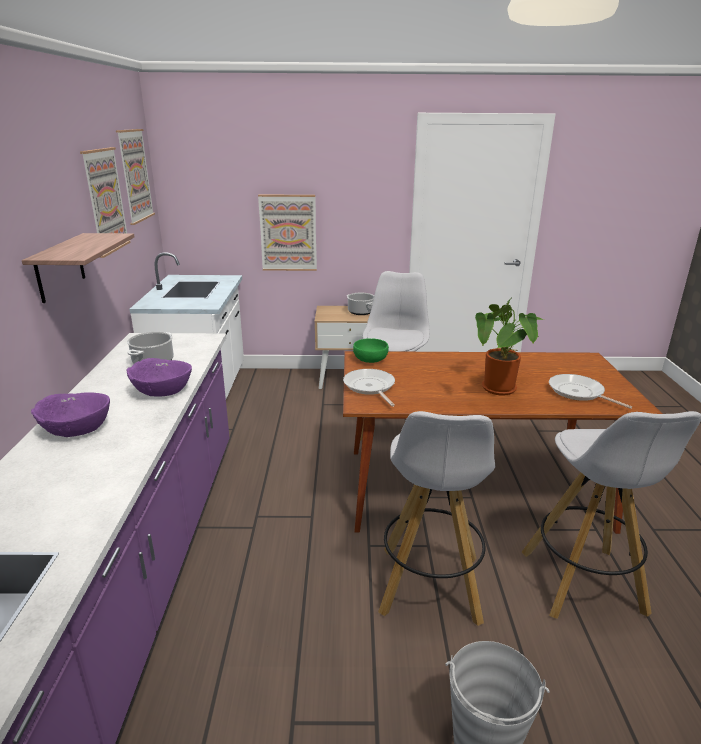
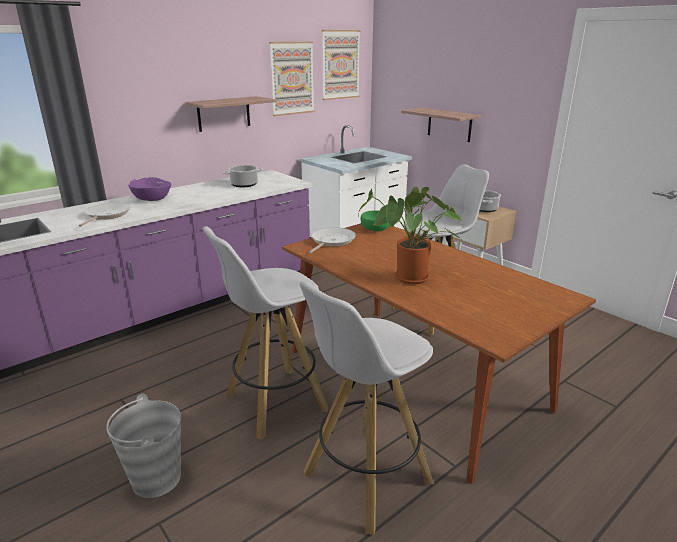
camera: 50 degrees right, 0 degrees up
(162, 390) = (214, 197): purple bowl -> none
(288, 233) = (449, 124): picture -> shelf
(578, 393) = (470, 309): frying pan -> frying pan (106, 215)

